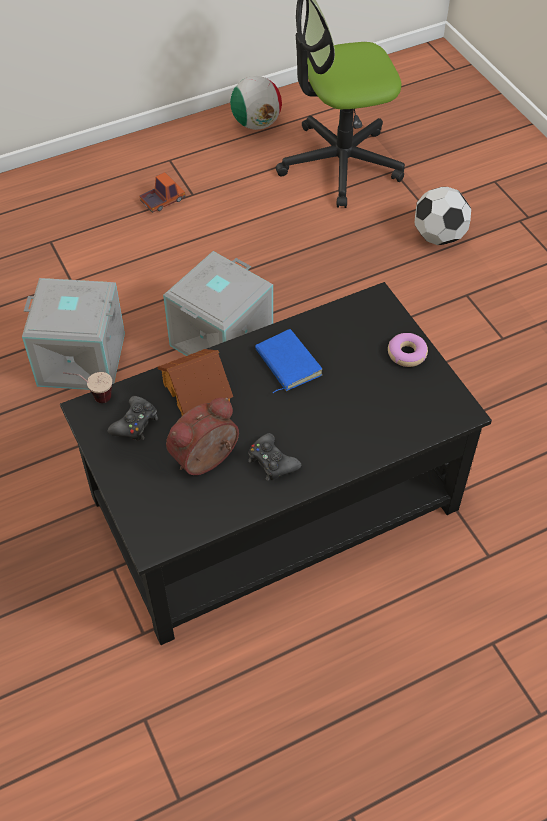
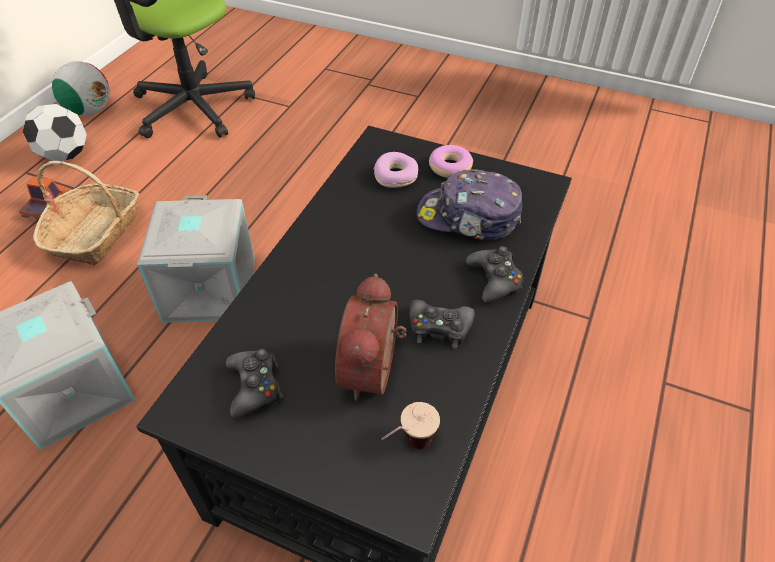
camera: 40 degrees left, 5 degrees down
(92, 397) = (174, 392): cup -> cup (407, 447)
(179, 245) = (96, 233): none -> basket
(197, 393) = (294, 312): toy house -> none
(286, 363) = (355, 233): blue book -> none
(342, 456) = (494, 280): none -> black game controller
(359, 337) = (396, 176): none -> donut
(375, 401) = (468, 217): none -> cap
(438, 237) = (321, 120): football -> football (65, 156)

